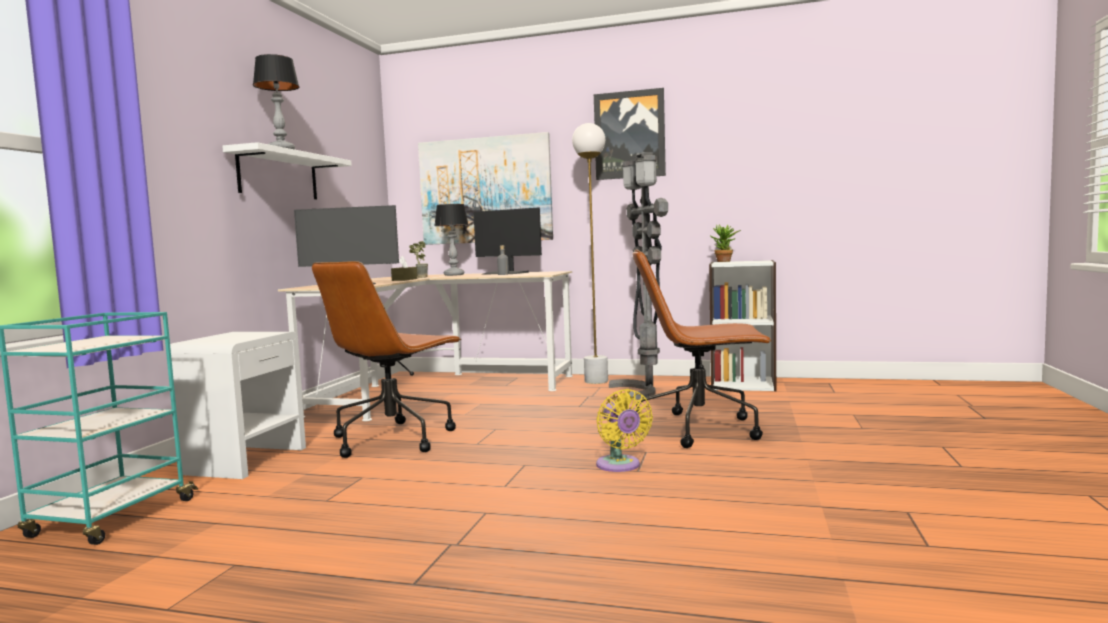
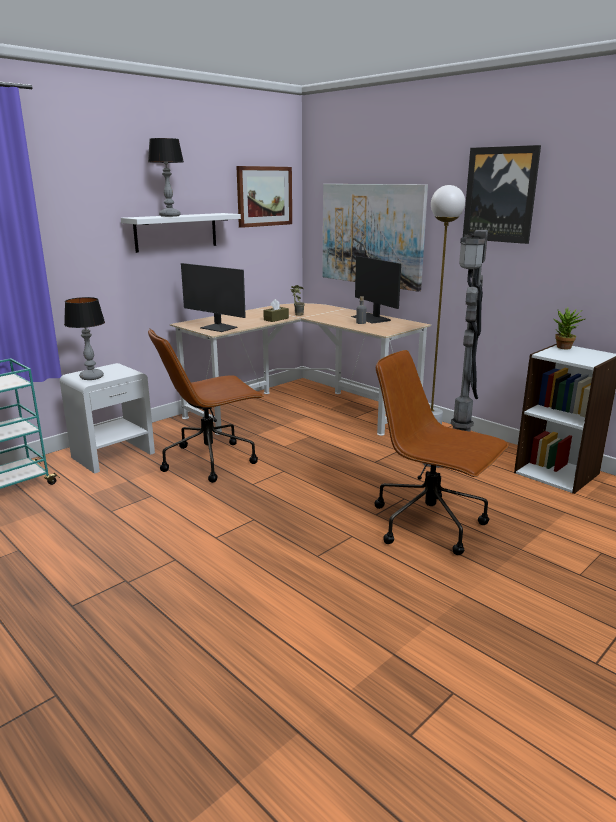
camera: 30 degrees right, 15 degrees up
(356, 152) = (264, 196): none -> picture
(454, 275) = (331, 313): table lamp -> table lamp (92, 377)
(620, 466) = (312, 545): yellow fan -> none

